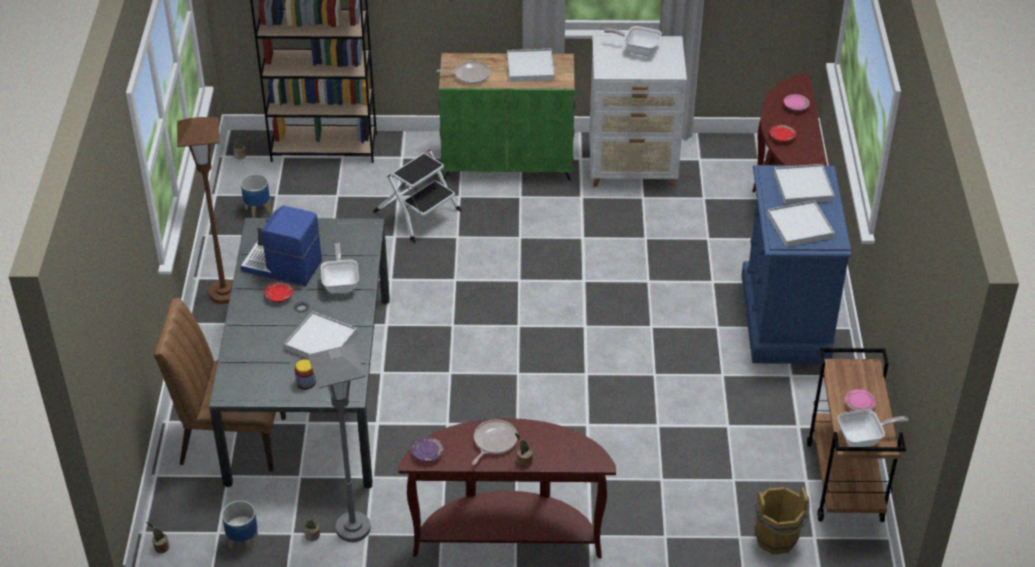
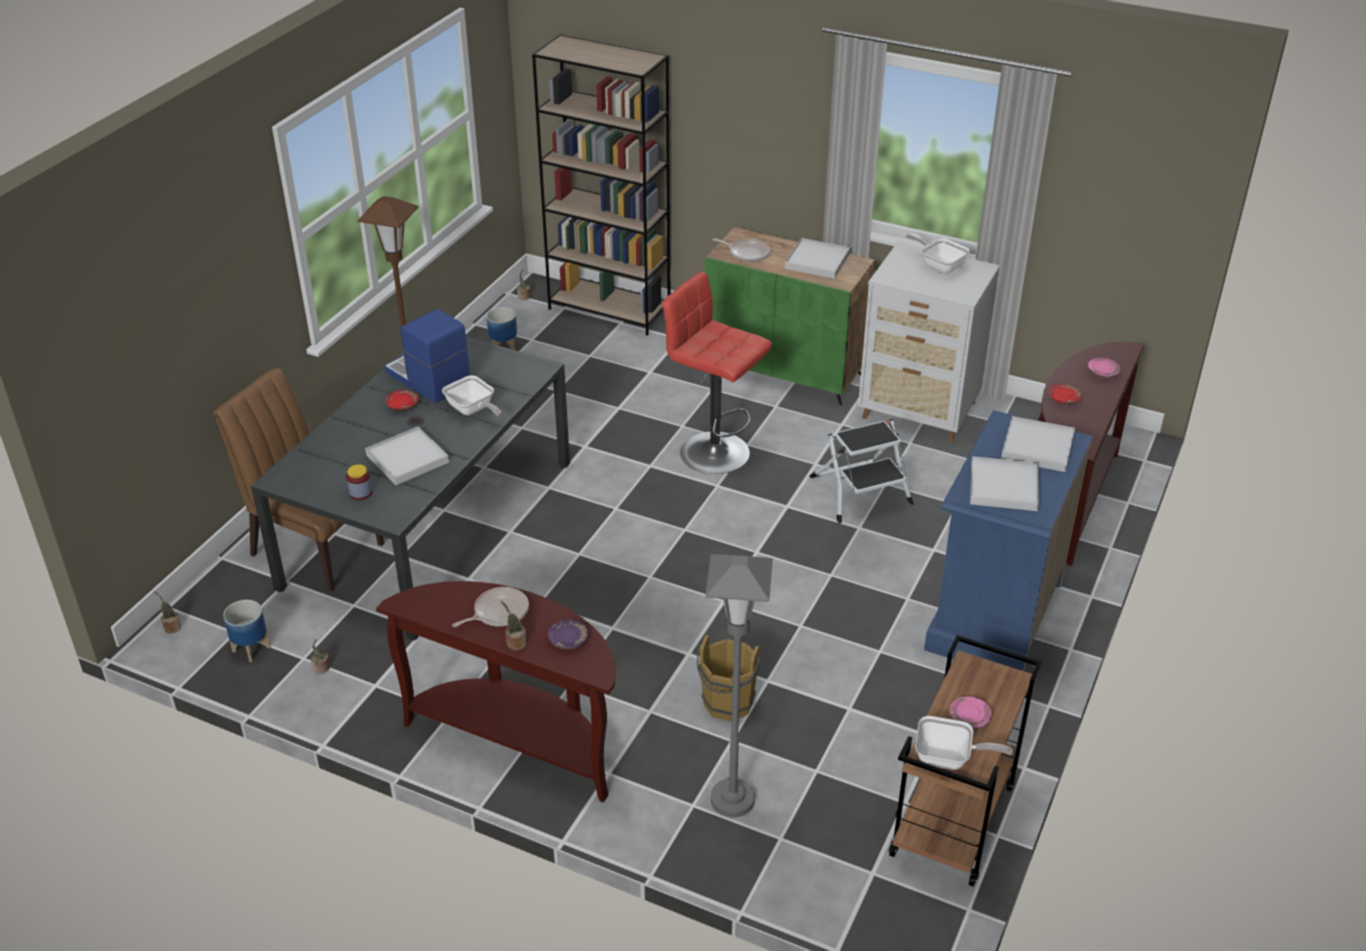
camera: 25 degrees right, 5 degrees down
(341, 282) = (472, 410): frying pan -> frying pan turned 120 degrees clockwise
(353, 528) = (366, 675): grey floor lamp -> grey floor lamp (732, 800)
(417, 213) = (657, 392): step ladder -> step ladder (859, 492)
(427, 453) = (419, 601): purple plate -> purple plate (568, 640)
(498, 252) = (714, 452): none -> red stool
(776, 541) = (822, 860): brown bucket -> brown bucket (726, 706)

